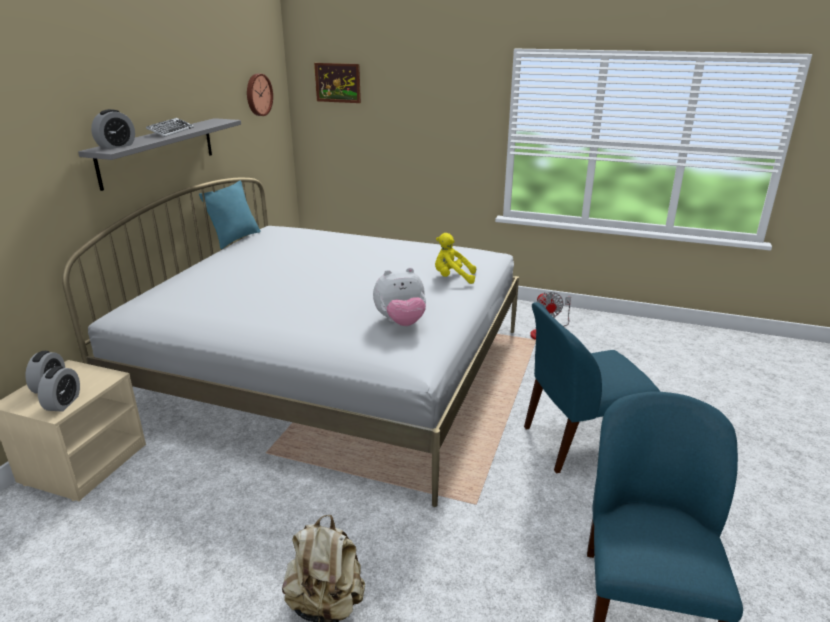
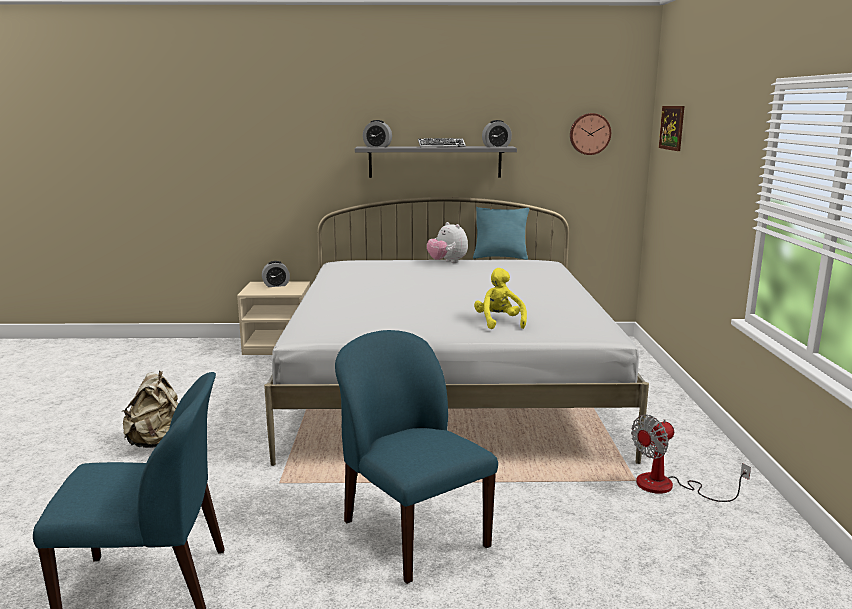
camera: 70 degrees right, 10 degrees down
(63, 403) = (259, 291): alarm clock -> alarm clock (496, 147)
(401, 322) = (372, 317): plush toy -> plush toy (447, 262)

